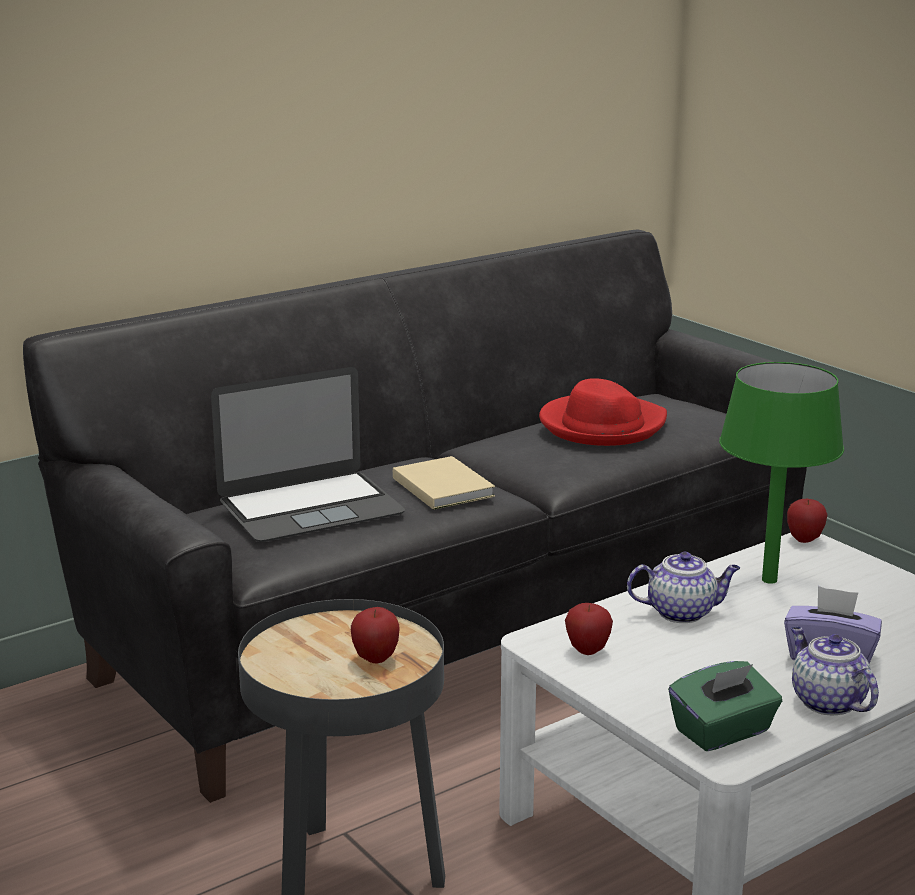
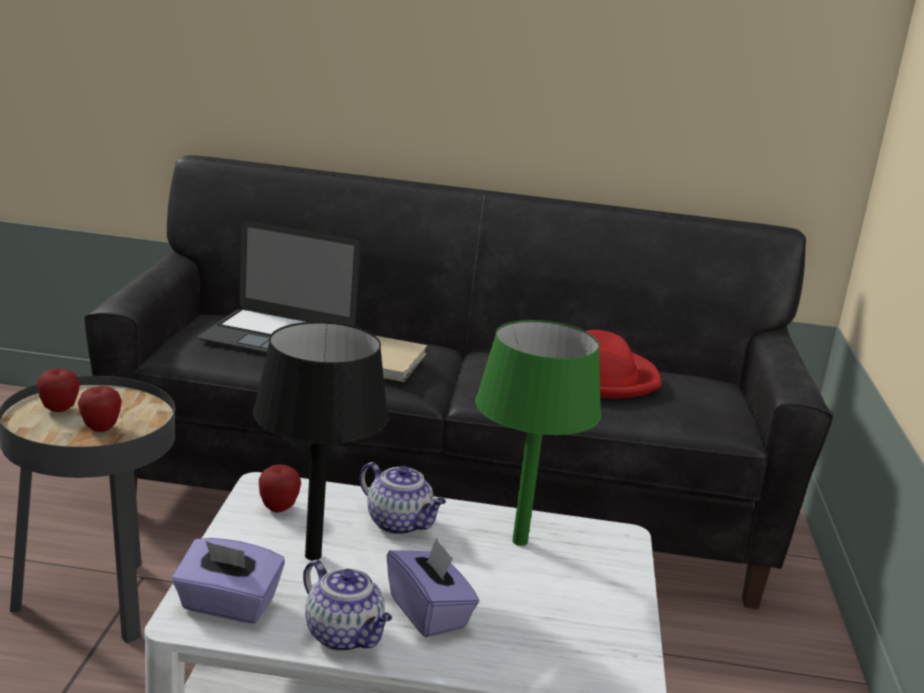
camera: 40 degrees right, 0 degrees up
(688, 667) = (313, 556): none -> black table lamp
(723, 732) = (227, 606): green tissue box -> purple tissue box
(804, 539) = (623, 533): apple -> apple (59, 409)
(826, 701) = (345, 636): teapot -> teapot turned 120 degrees clockwise

